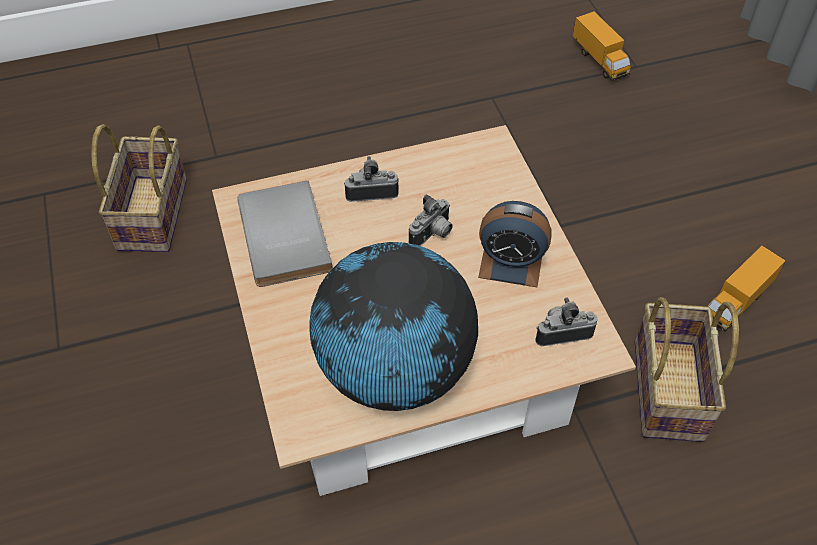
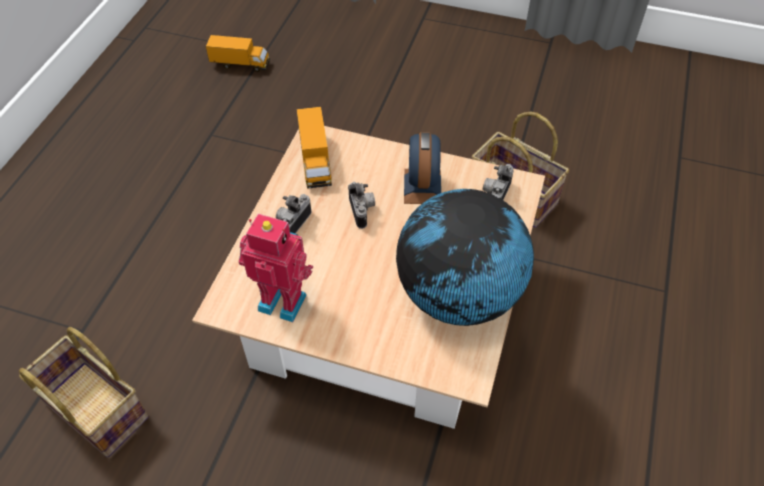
camera: 55 degrees left, 0 degrees up
(280, 237) = (283, 299): grey book -> toy robot
(510, 264) = (422, 186): alarm clock -> alarm clock turned 135 degrees clockwise
(737, 302) = (479, 127): toy truck -> toy truck (315, 161)

